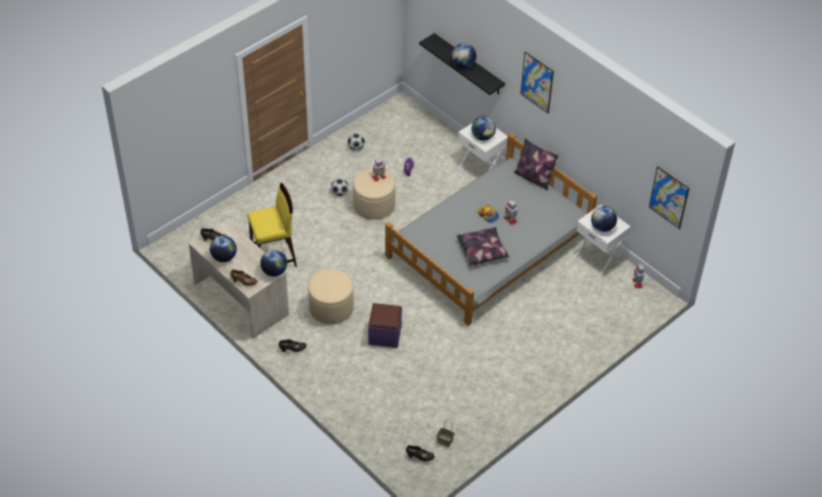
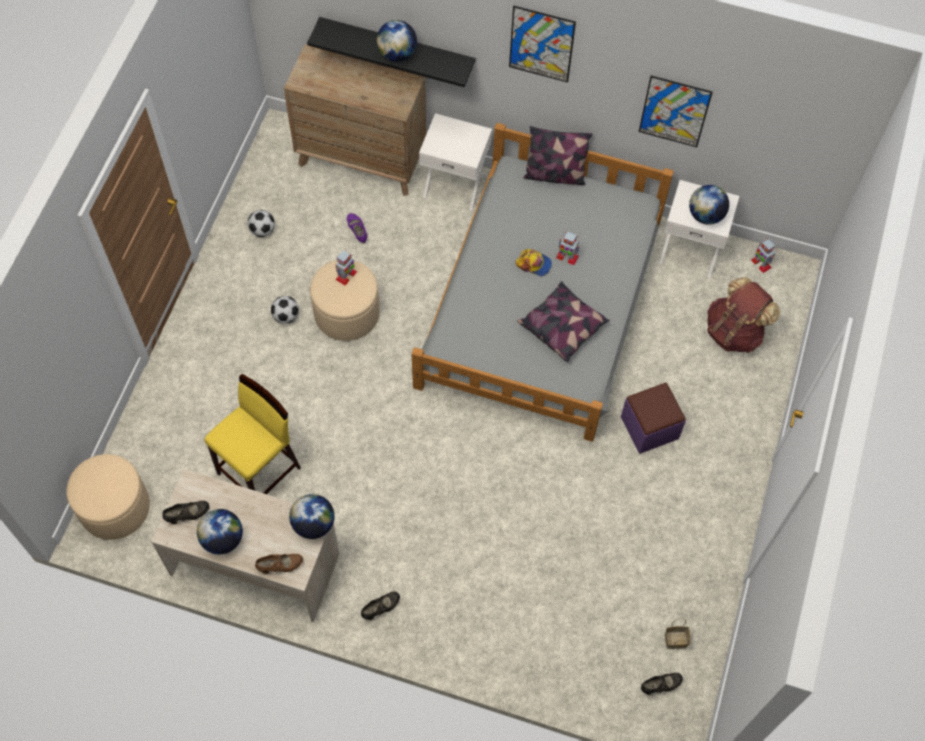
camera: 30 degrees left, 15 degrees up
(331, 308) = (392, 511): beige ottoman -> beige ottoman (115, 507)
(385, 335) = (492, 515): purple ottoman -> purple ottoman (649, 427)
(436, 136) = (361, 160): none -> brown dresser
(483, 137) = (458, 145): globe -> none
(594, 309) = (734, 331): none -> brown backpack
(669, 197) = (815, 145): picture -> picture (674, 111)

